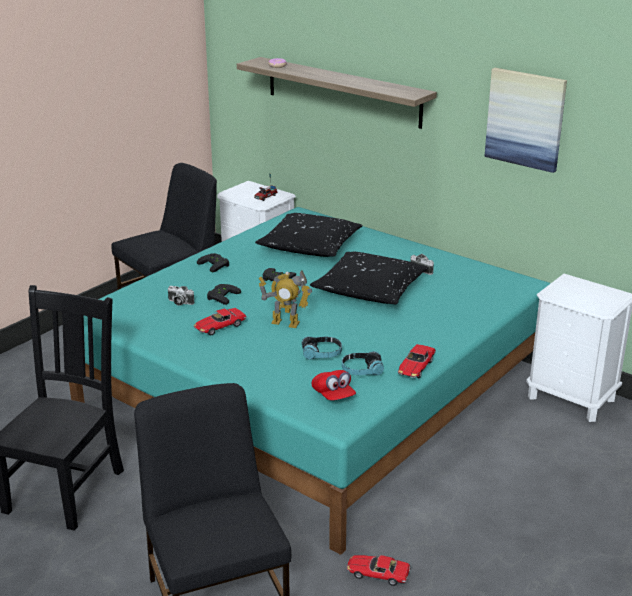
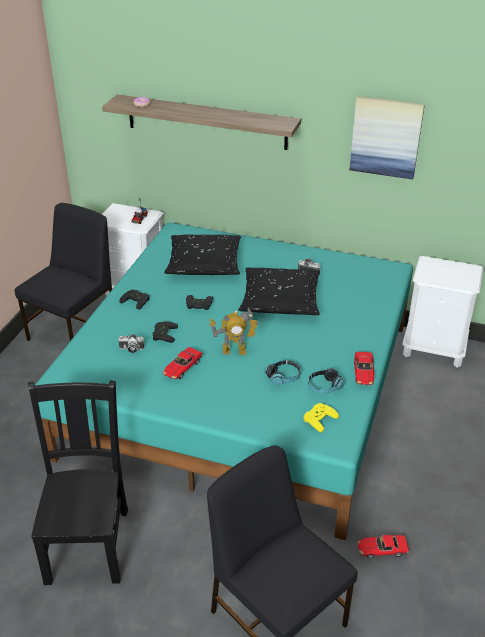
camera: 20 degrees left, 10 degrees up
(333, 395) = (318, 418): red cap -> yellow game controller

